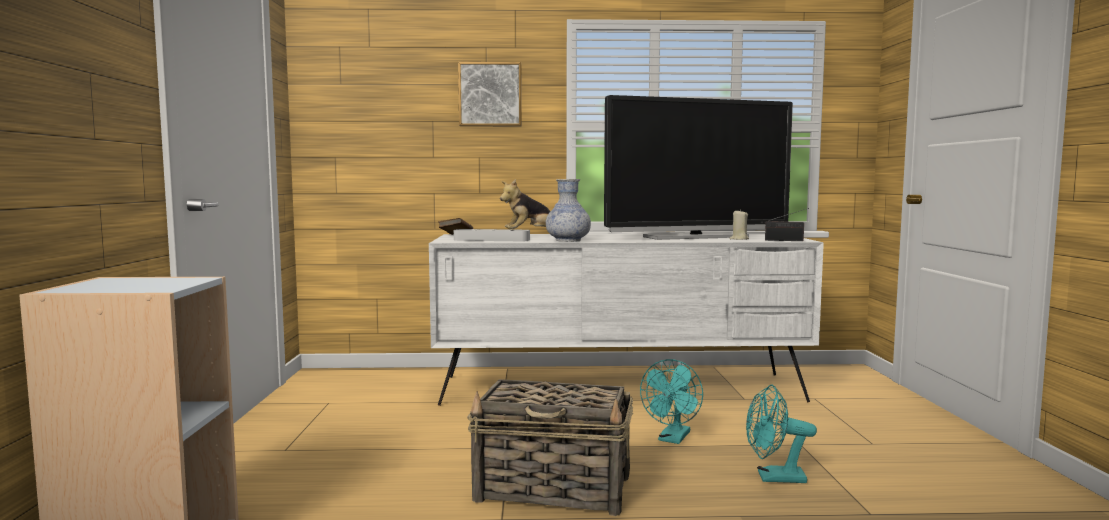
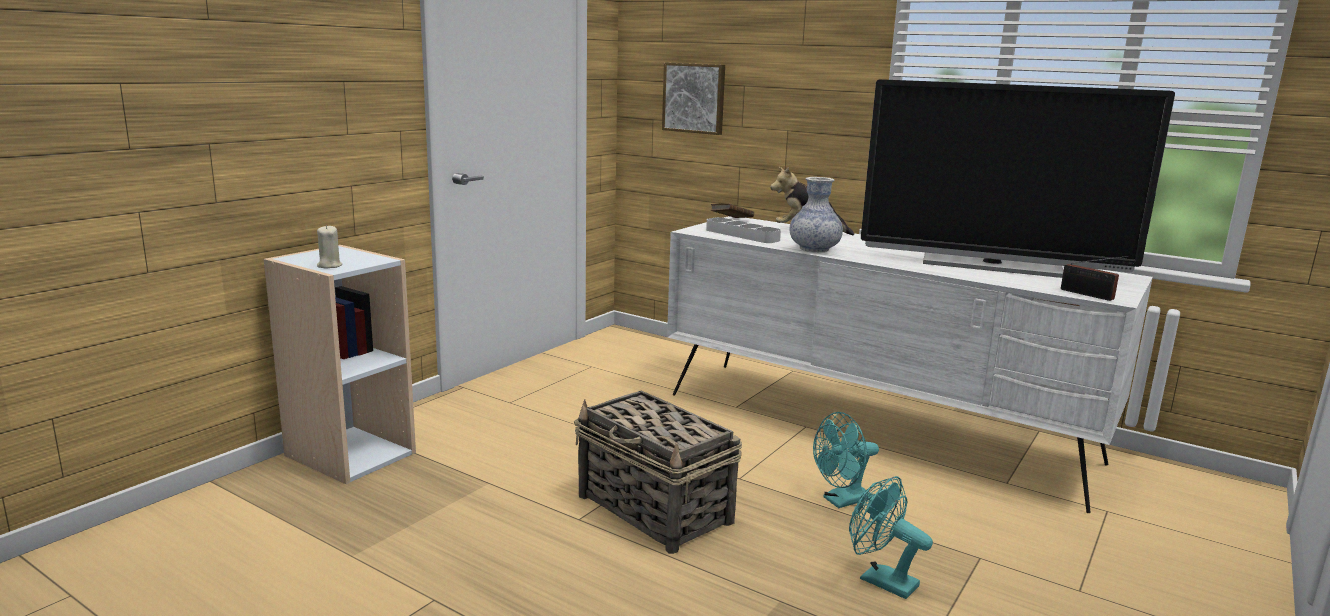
camera: 35 degrees right, 10 degrees up
(490, 94) = (804, 57): picture -> picture (694, 98)
(739, 239) = (1032, 280): beige candle -> beige candle (329, 266)

